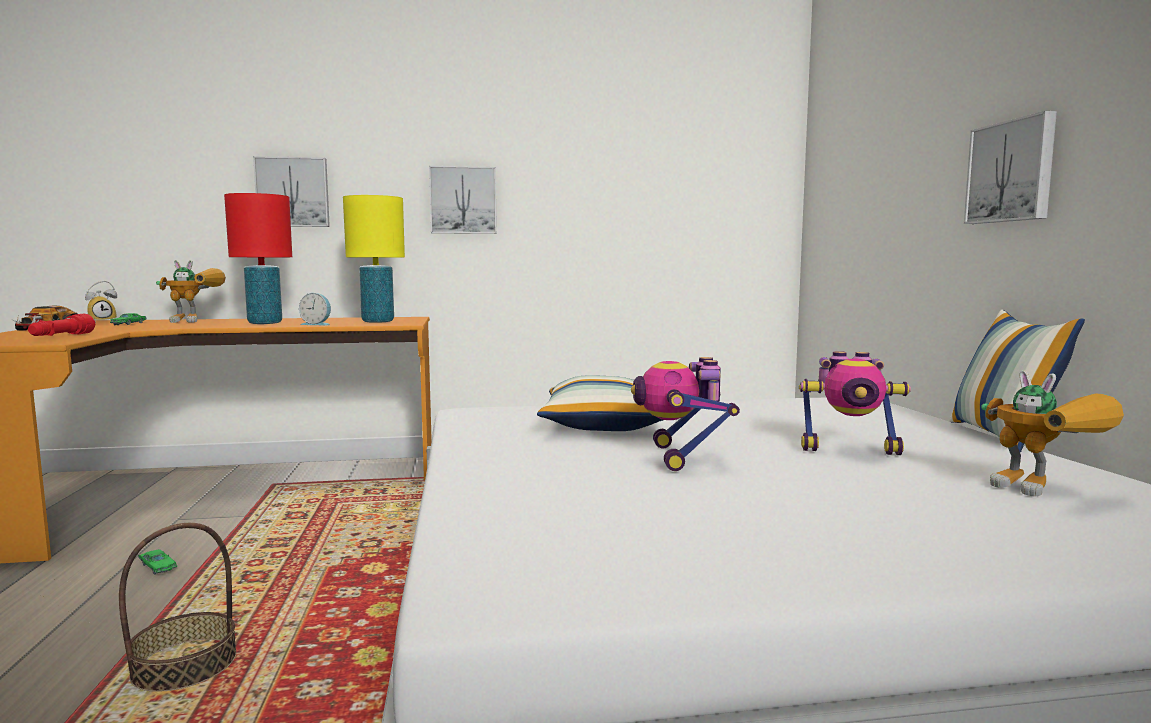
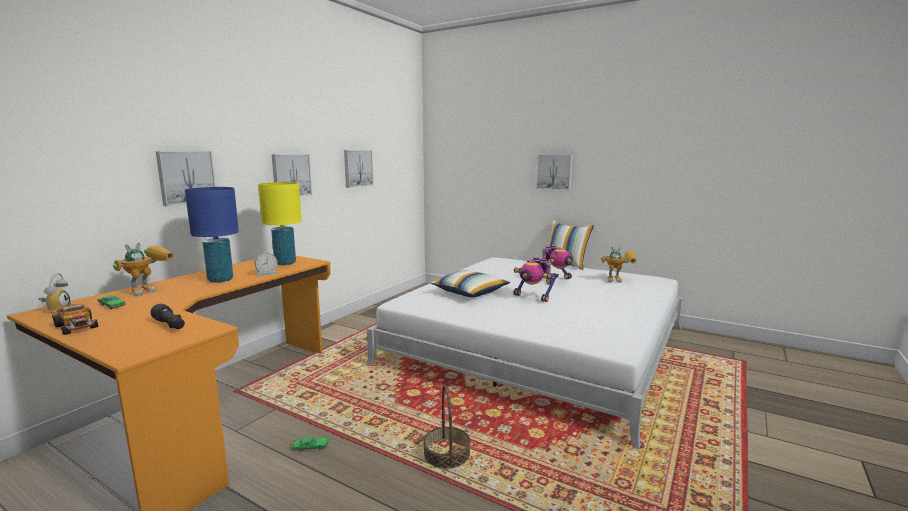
camera: 50 degrees left, 5 degrees up
(61, 336) = (170, 325): red flashlight -> black flashlight
(265, 323) = (220, 280): red table lamp -> blue table lamp
(610, 196) = (357, 168): none -> picture

